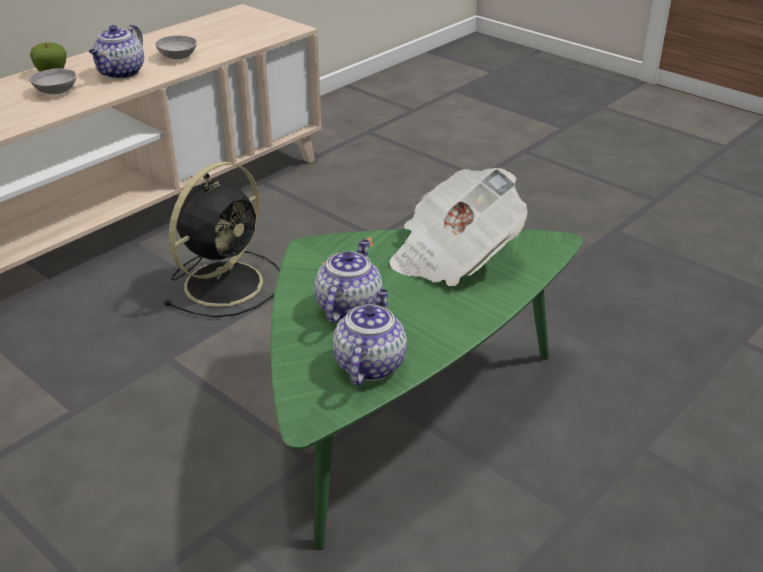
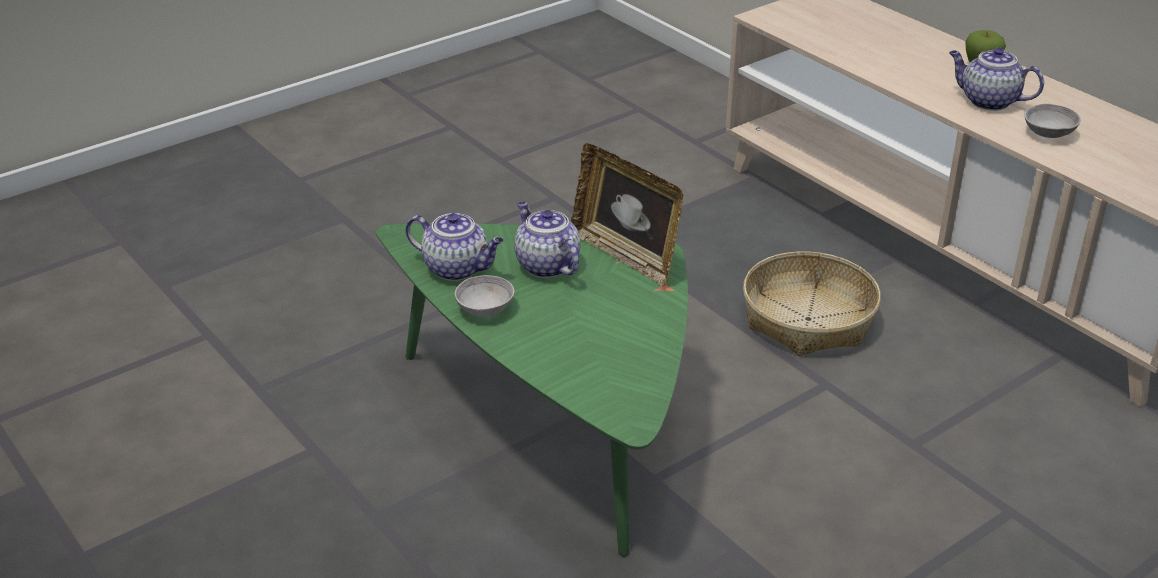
camera: 100 degrees right, 0 degrees up
(56, 91) = (929, 70): grey bowl -> grey bowl (485, 309)
(226, 282) = (808, 319): black fan -> basket
(319, 263) = (626, 255): none -> picture frame
(348, 307) = (546, 265): teapot -> teapot turned 150 degrees counterclockwise
(453, 256) = (619, 339): newspaper -> none

